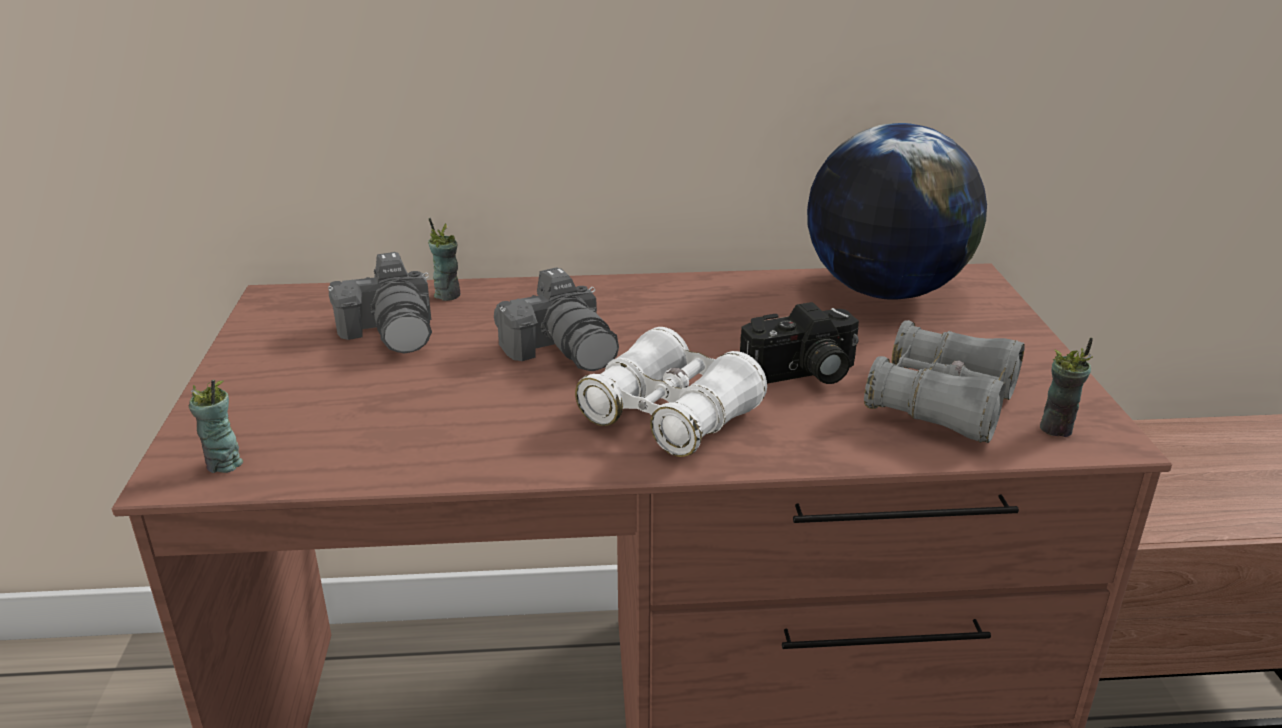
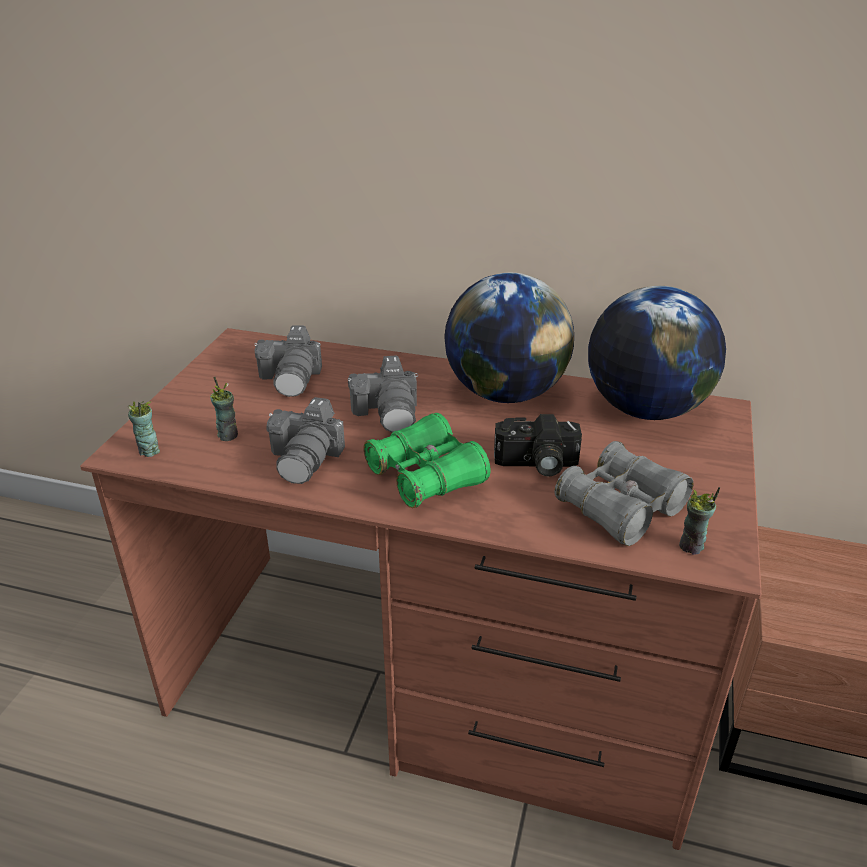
camera: 20 degrees right, 5 degrees up
(447, 295) = (341, 357): cup -> cup (228, 435)
(484, 426) = (307, 458): none -> camera
(670, 416) = (426, 476): white binoculars -> green binoculars
(702, 301) = (505, 393): none -> globe

